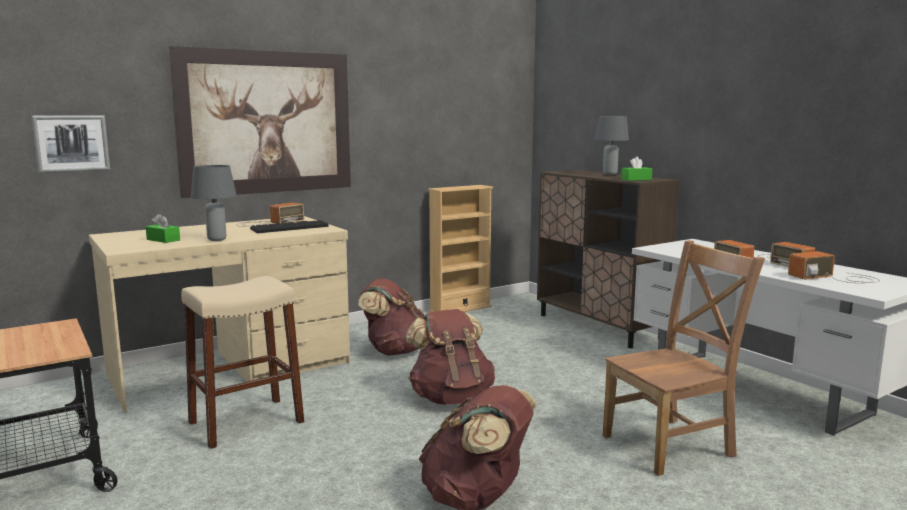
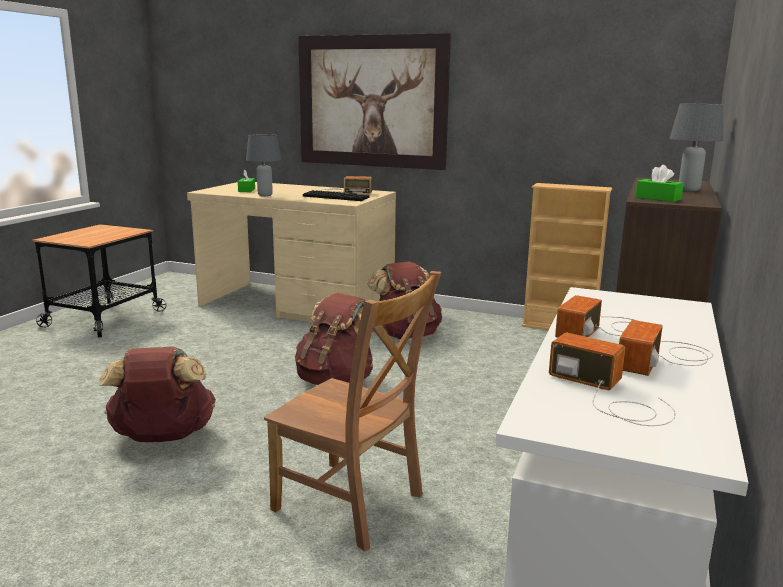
camera: 55 degrees right, 5 degrees up
(71, 143) = (239, 113): picture -> none
(246, 422) = (216, 336): beige stool -> none

